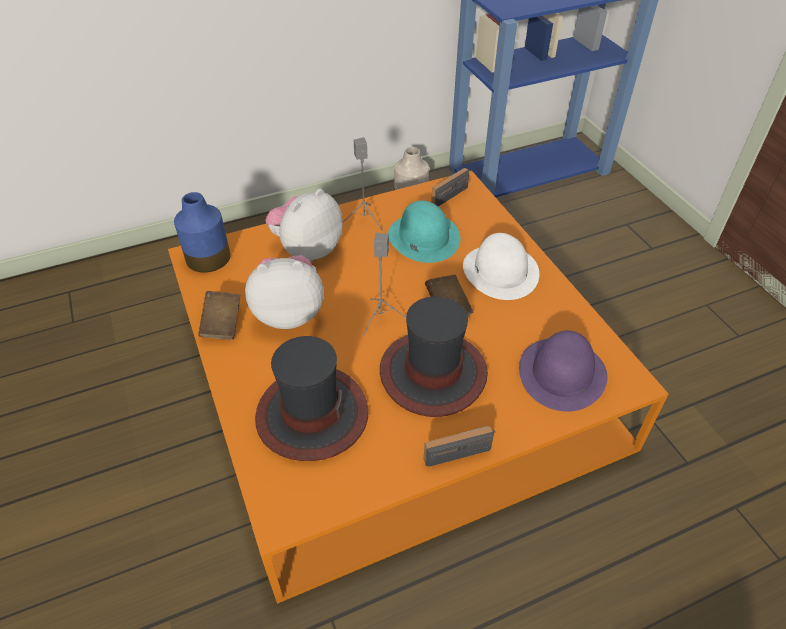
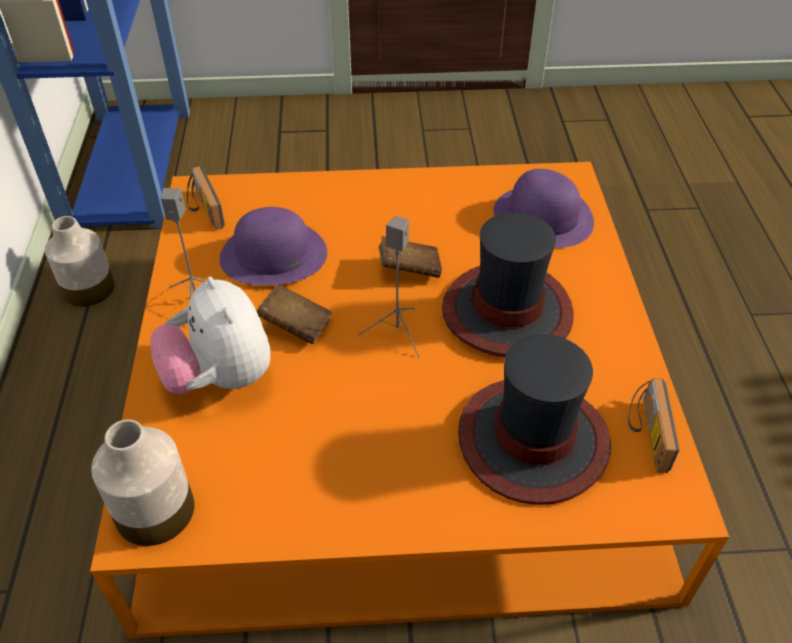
camera: 70 degrees left, 0 degrees up
(208, 257) = (155, 509): blue vase -> beige vase
(222, 324) = (324, 514): brown book -> brown book (296, 326)
(289, 313) = (341, 426): plush toy -> none
(423, 237) = (273, 255): turquoise hat -> purple hat
(457, 448) = (617, 322): radio -> radio (646, 433)
(500, 271) = (374, 210): white hat -> none

